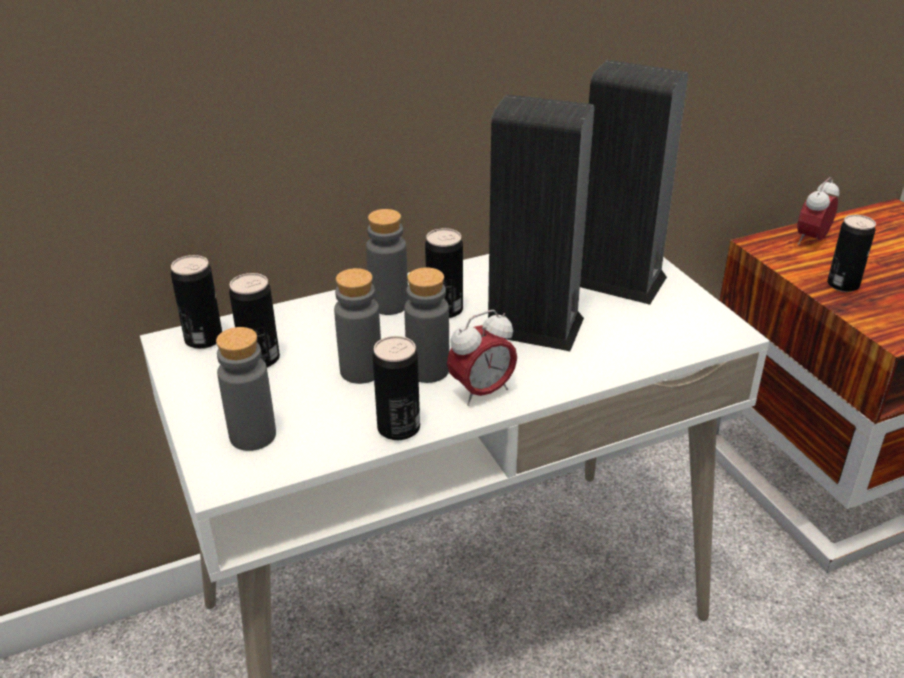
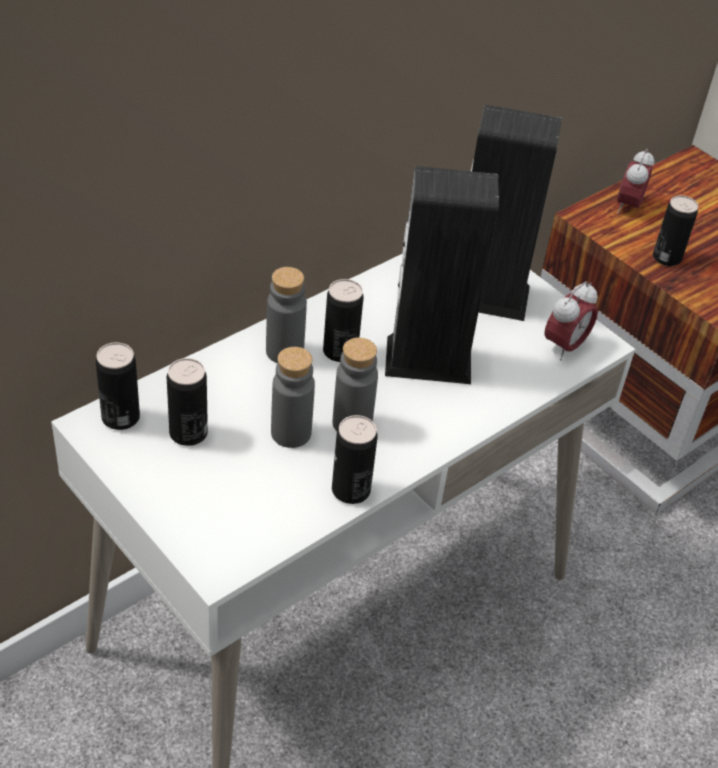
camera: 20 degrees left, 10 degrees up
(253, 435) = (222, 519): grey bottle -> none
(482, 392) = (409, 440): alarm clock -> alarm clock (564, 346)

